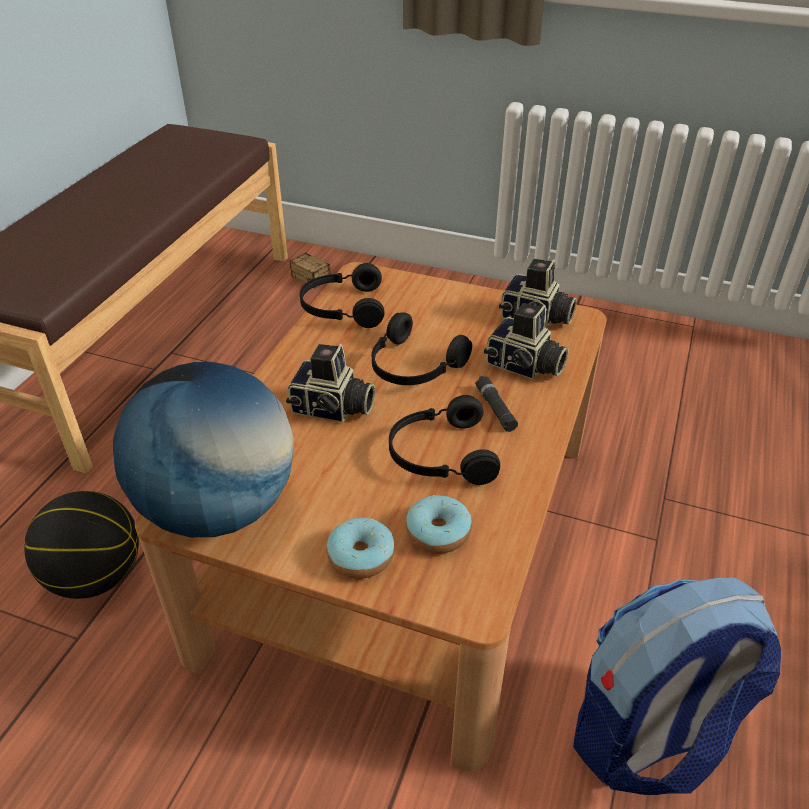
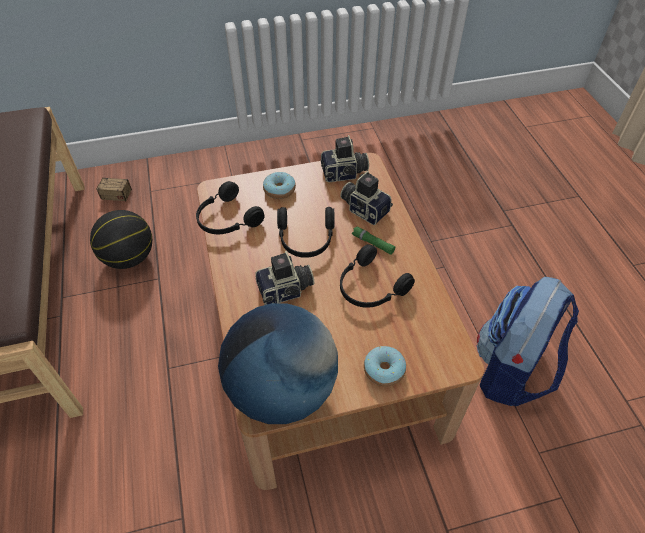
camera: 35 degrees left, 10 degrees up
(96, 576) = (157, 474): basketball -> basketball (129, 258)
(438, 532) = (408, 333): donut -> donut (279, 190)
(495, 408) = (373, 243): black flashlight -> green flashlight
(524, 366) = (365, 209): camera -> camera turned 135 degrees counterclockwise

